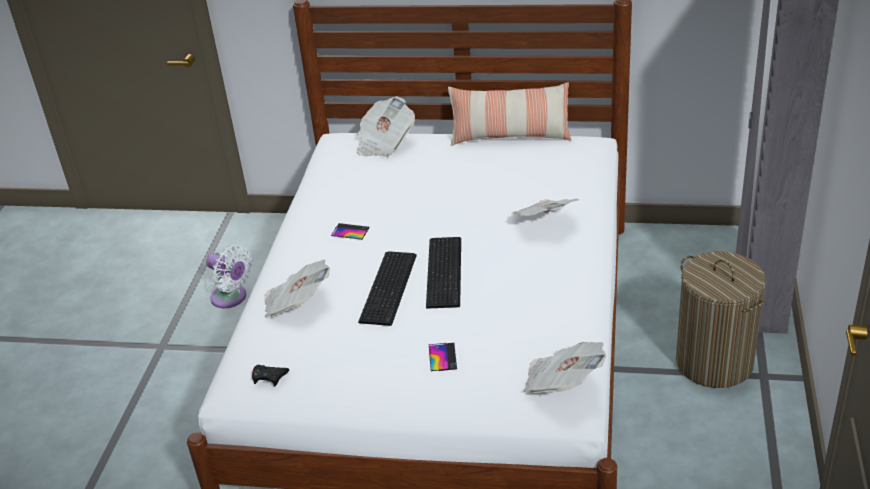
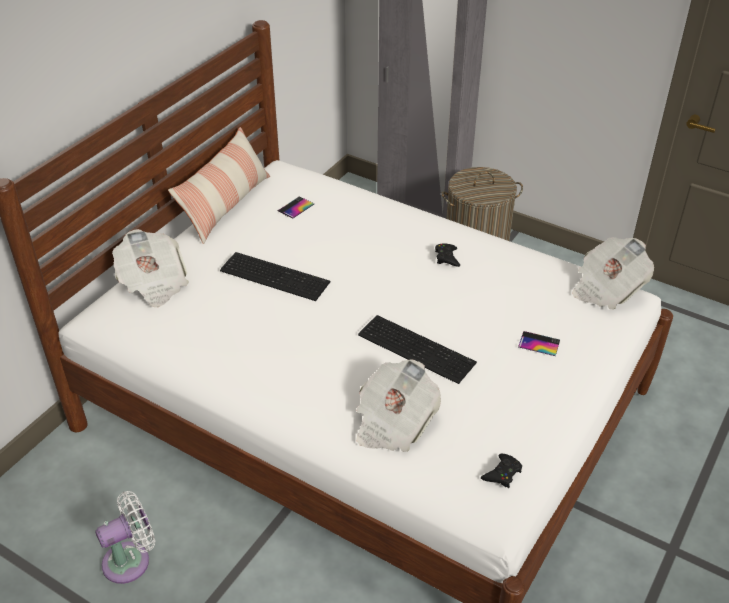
camera: 70 degrees left, 5 degrees up
(350, 231) = (299, 350): phone -> phone (296, 207)
(446, 271) = (416, 305): keyboard -> keyboard (274, 275)
(528, 268) = (447, 258): none -> black game controller
(545, 221) = (385, 227): newspaper -> none

